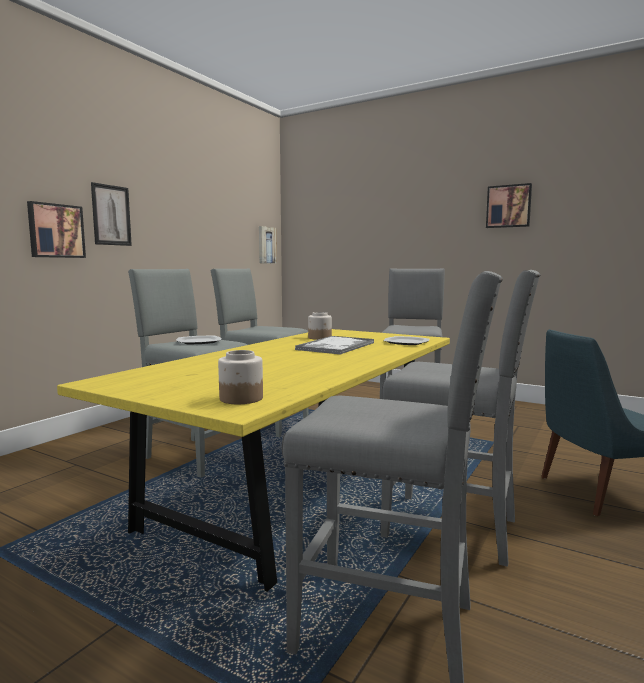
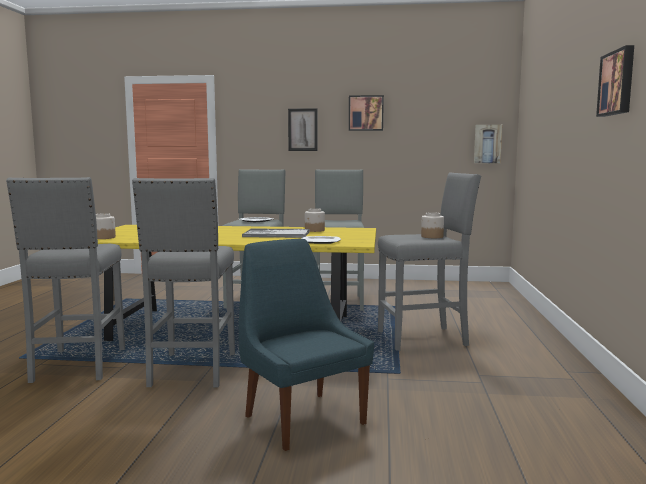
camera: 65 degrees right, 0 degrees up
(56, 231) = (262, 143): picture -> picture (366, 113)
(411, 326) = (431, 236): none -> jar

